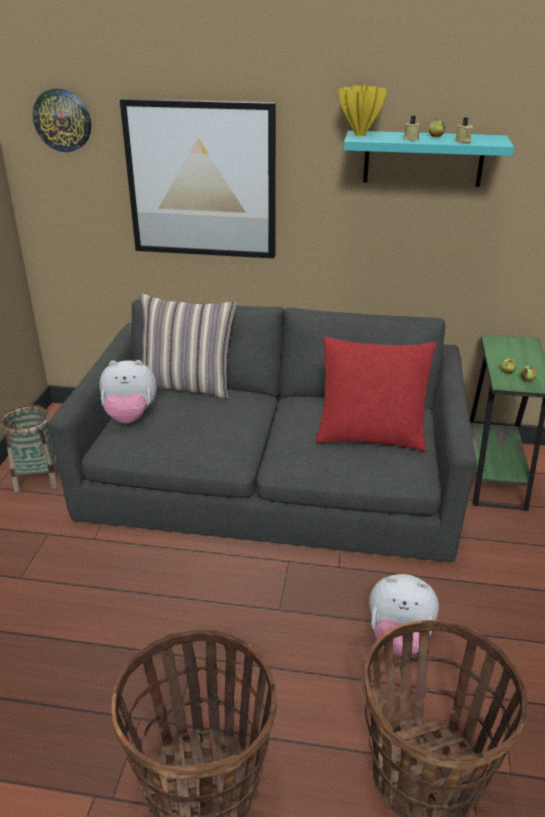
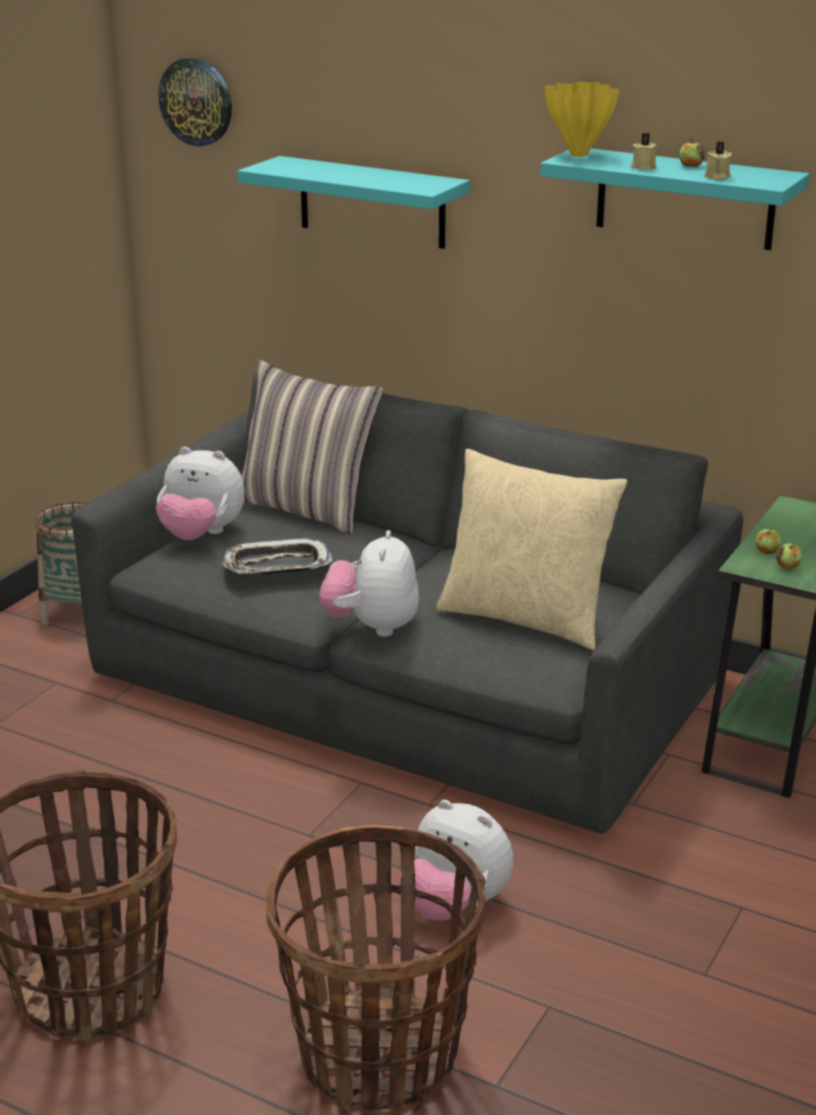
camera: 20 degrees right, 5 degrees down
(195, 430) = (276, 566): none -> tray
(202, 180) = (372, 202): picture -> turquoise shelf
(281, 462) = (372, 627): none -> plush toy
(370, 436) = (525, 617): red pillow -> beige pillow

